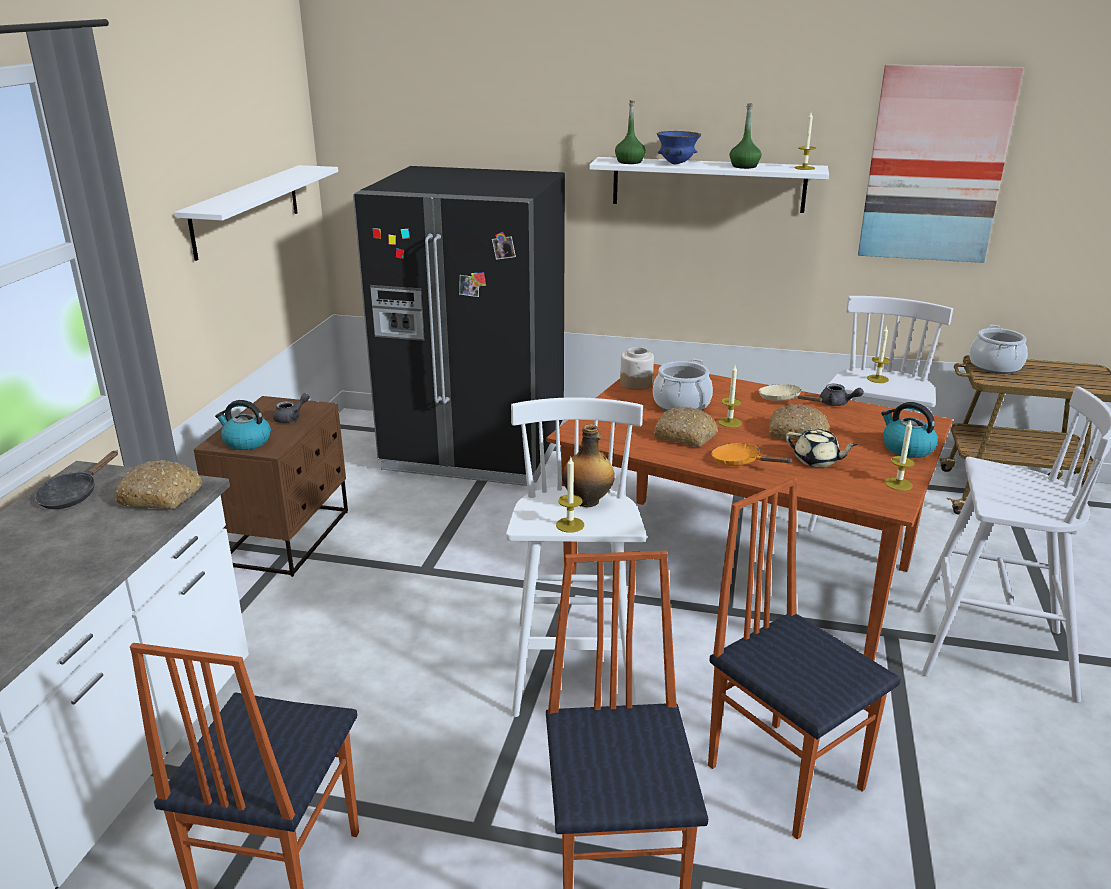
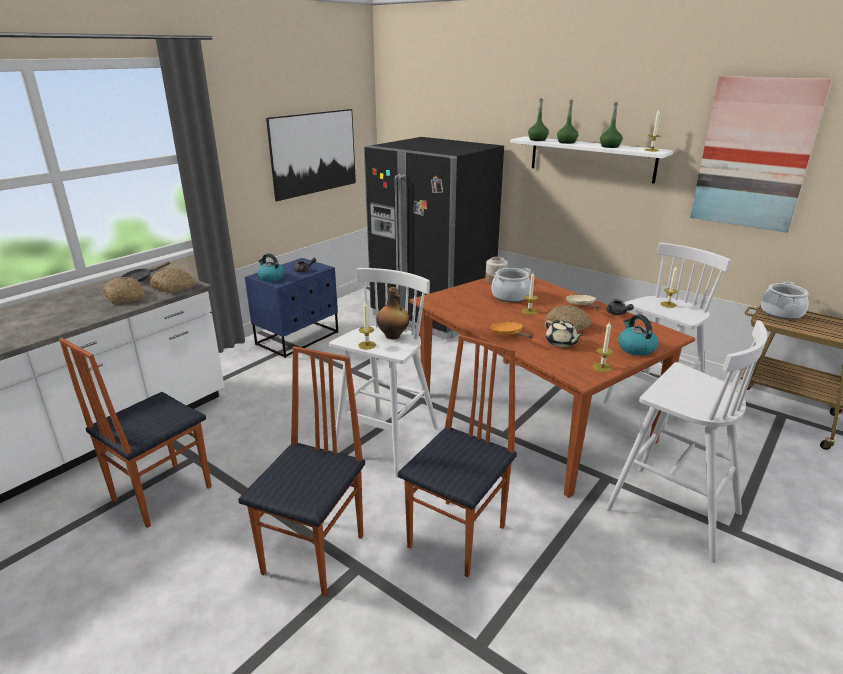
camera: 25 degrees right, 0 degrees up
(246, 210) = (314, 153): white shelf -> picture
(287, 537) = (298, 338): brown nightstand -> blue nightstand
(676, 164) = (566, 142): blue bowl -> green bottle
(686, 436) = (492, 313): bread -> bread (126, 297)
(785, 775) = (459, 536): chair -> chair turned 45 degrees clockwise

